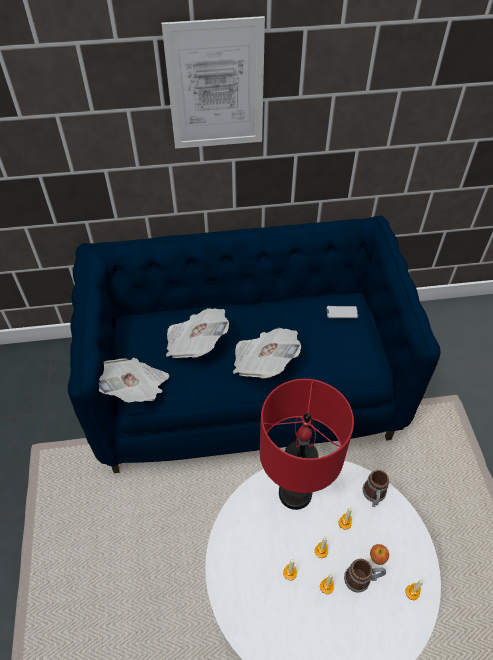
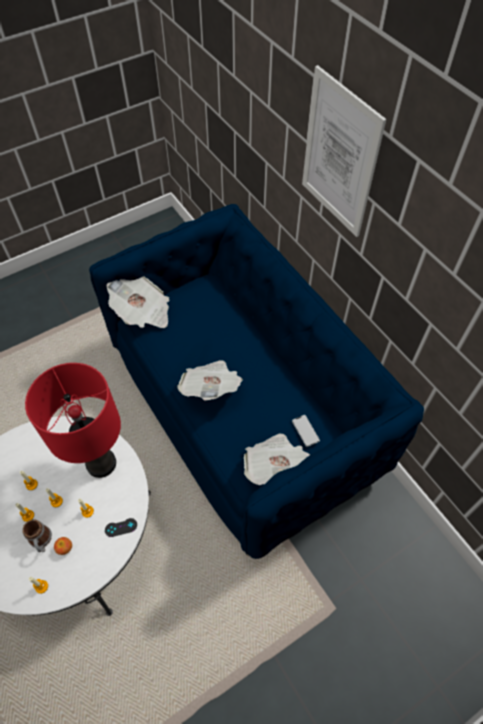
camera: 65 degrees right, 5 degrees up
(195, 343) = (206, 332): newspaper -> newspaper (276, 466)
(373, 496) = (121, 527): mug -> black game controller

